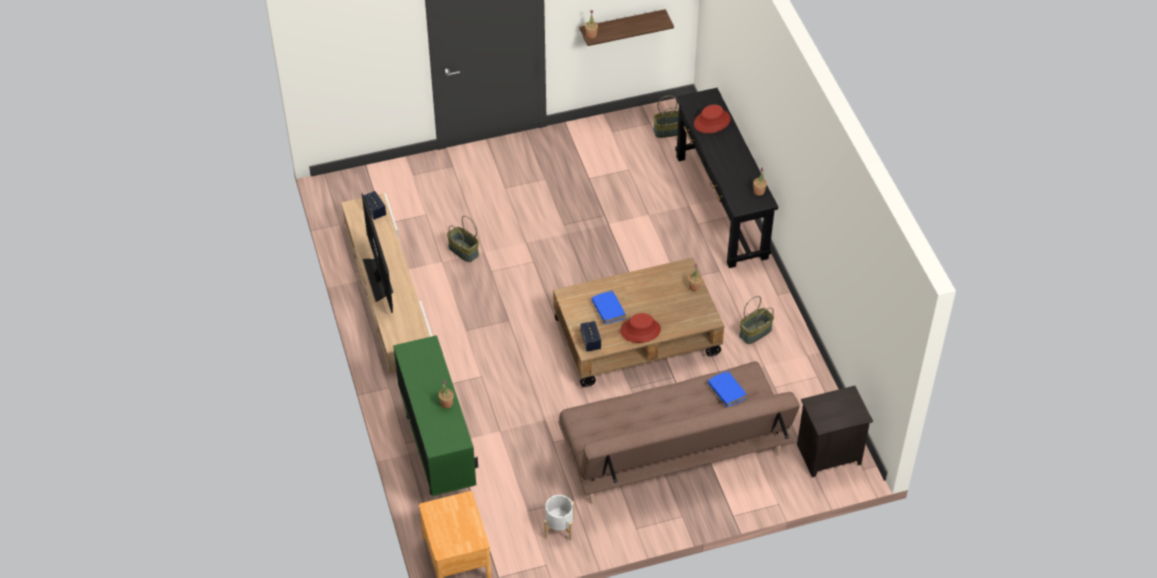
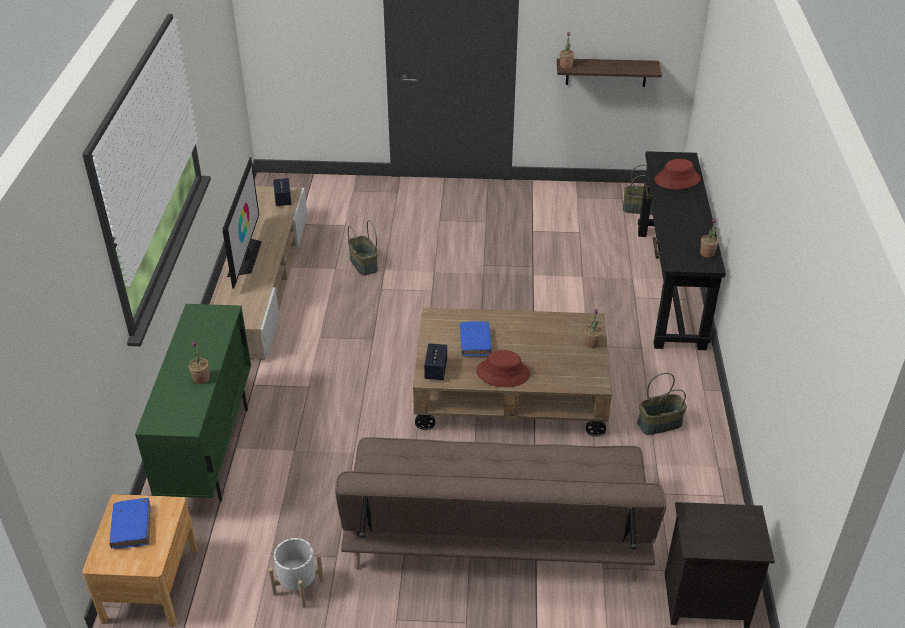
camera: 20 degrees right, 10 degrees down
(726, 391) = (582, 471): blue book -> blue book (131, 527)

